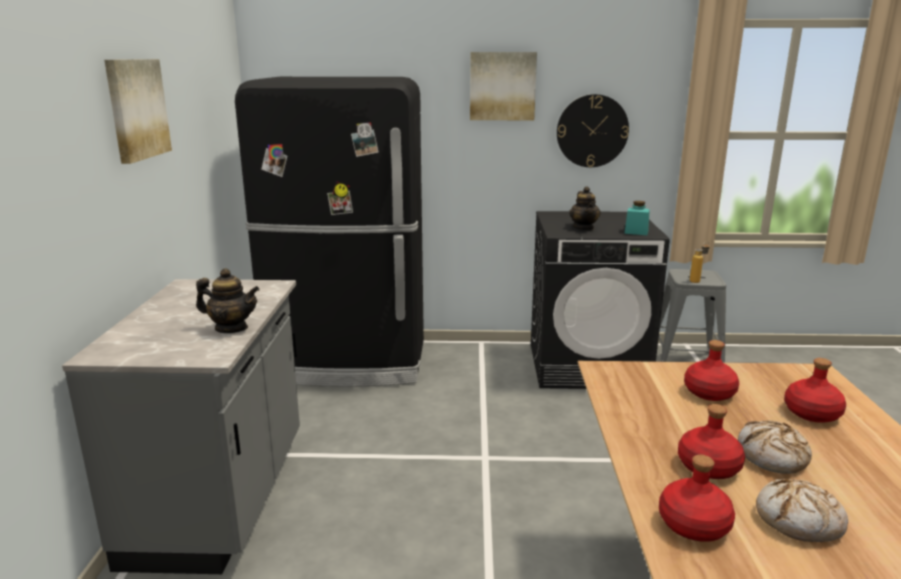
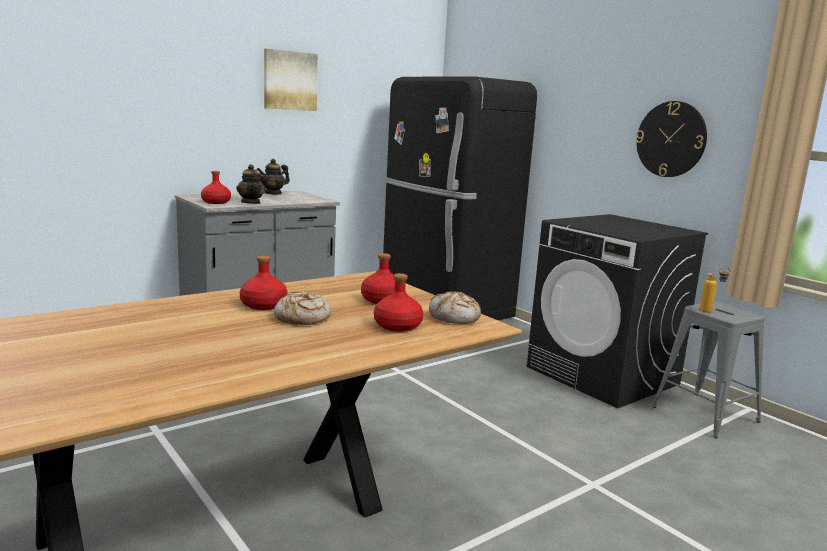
camera: 50 degrees right, 5 degrees down
(502, 86) = (598, 91): picture -> none
(584, 228) = (597, 224): teapot -> teapot (273, 193)
(636, 232) = (629, 234): turquoise jar -> none
(692, 524) = (186, 306): red bottle -> red bottle (216, 202)
(799, 520) = (220, 326): bread -> bread (454, 317)

